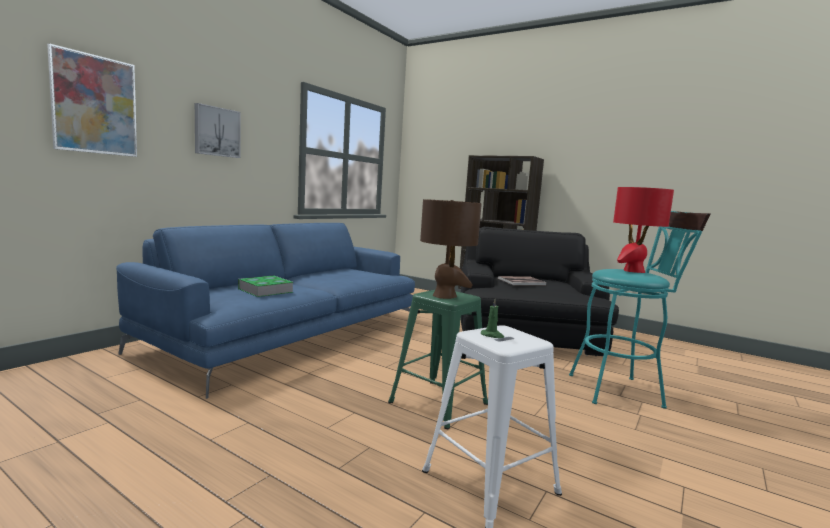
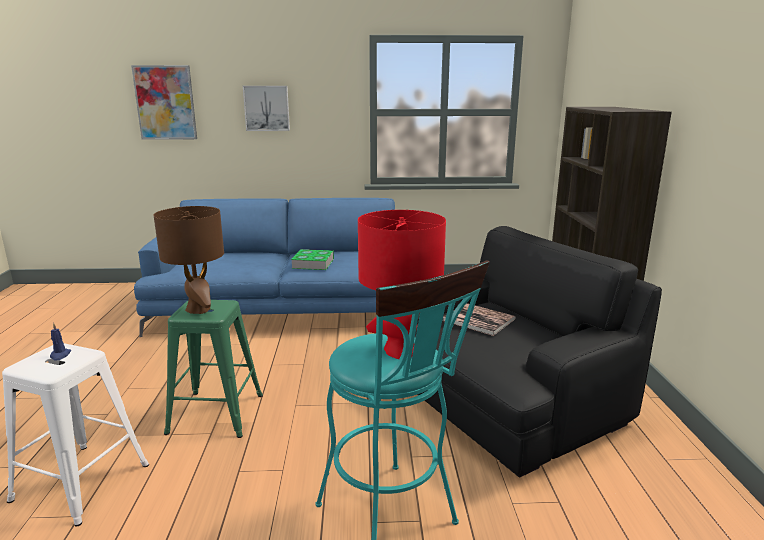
camera: 55 degrees right, 10 degrees up
(265, 290) = (226, 263): book -> book (313, 263)
(492, 335) = (60, 355): green candle -> blue candle

